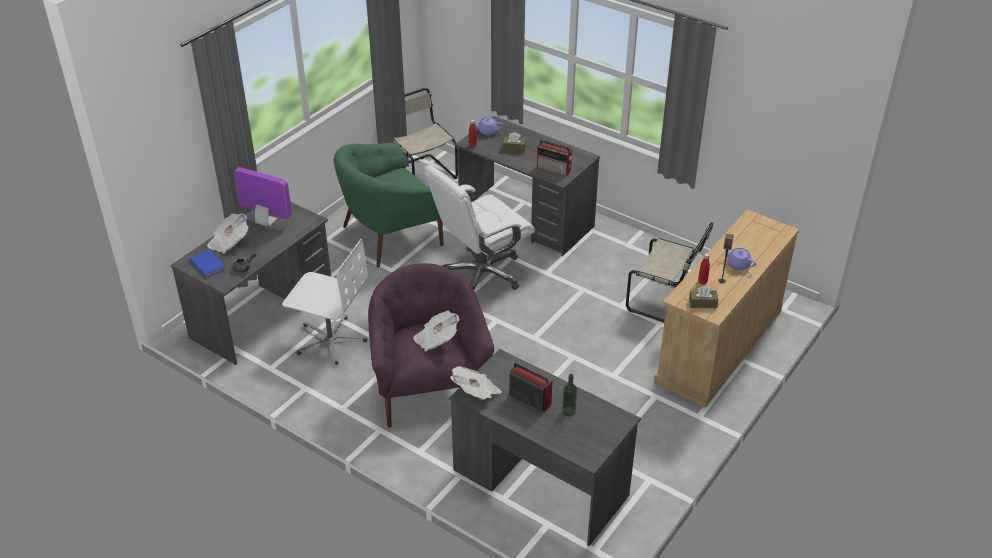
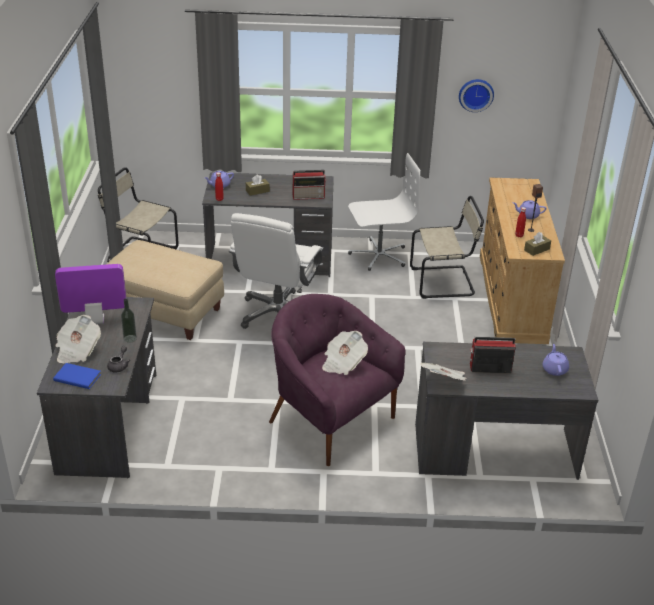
camera: 35 degrees left, 5 degrees down
(330, 340) = (200, 418): white office chair -> white office chair (378, 255)
(391, 235) = (164, 312): green armchair -> beige ottoman
(568, 411) = (528, 364): bottle -> bottle (130, 338)
(587, 427) = (554, 369): none -> purple teapot
(754, 115) = (476, 94): none -> wall clock

